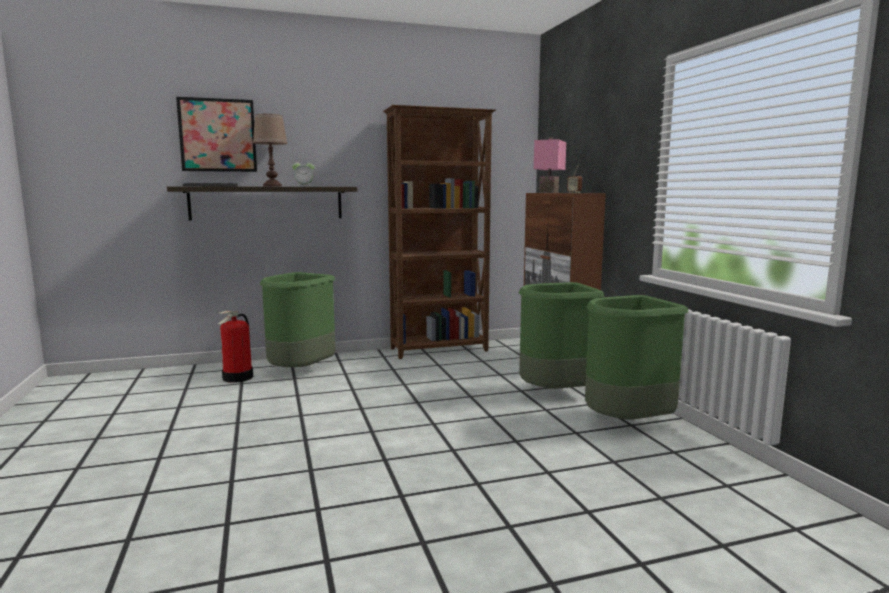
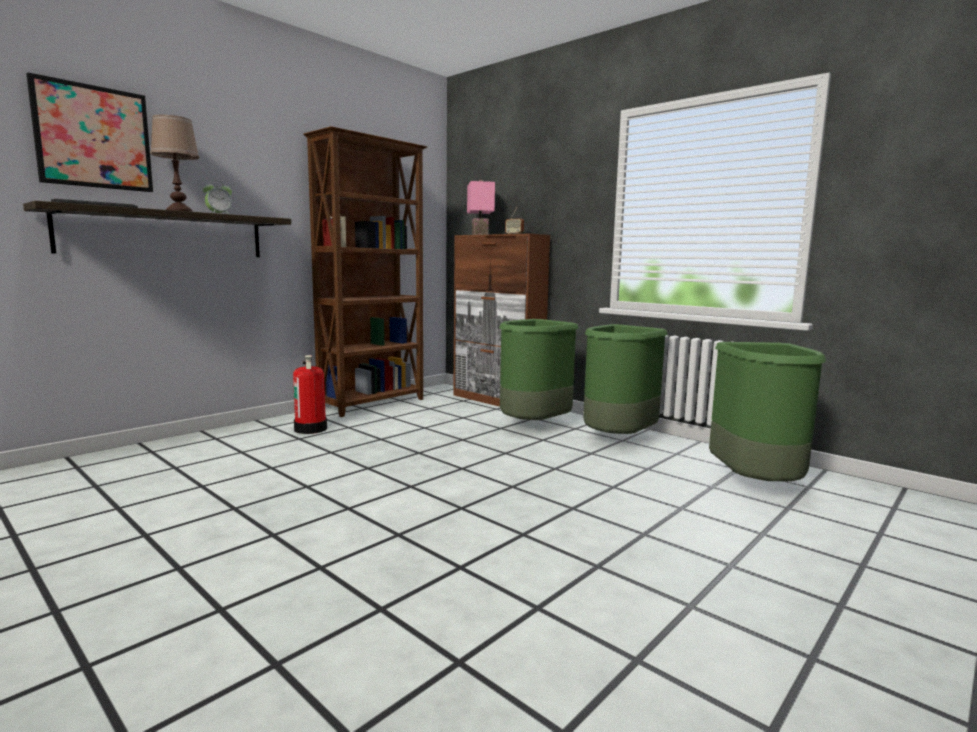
camera: 30 degrees left, 0 degrees up
(238, 377) = (160, 462): fire extinguisher -> fire extinguisher (311, 429)
(300, 372) = (240, 444): green trash can -> green trash can (757, 484)

